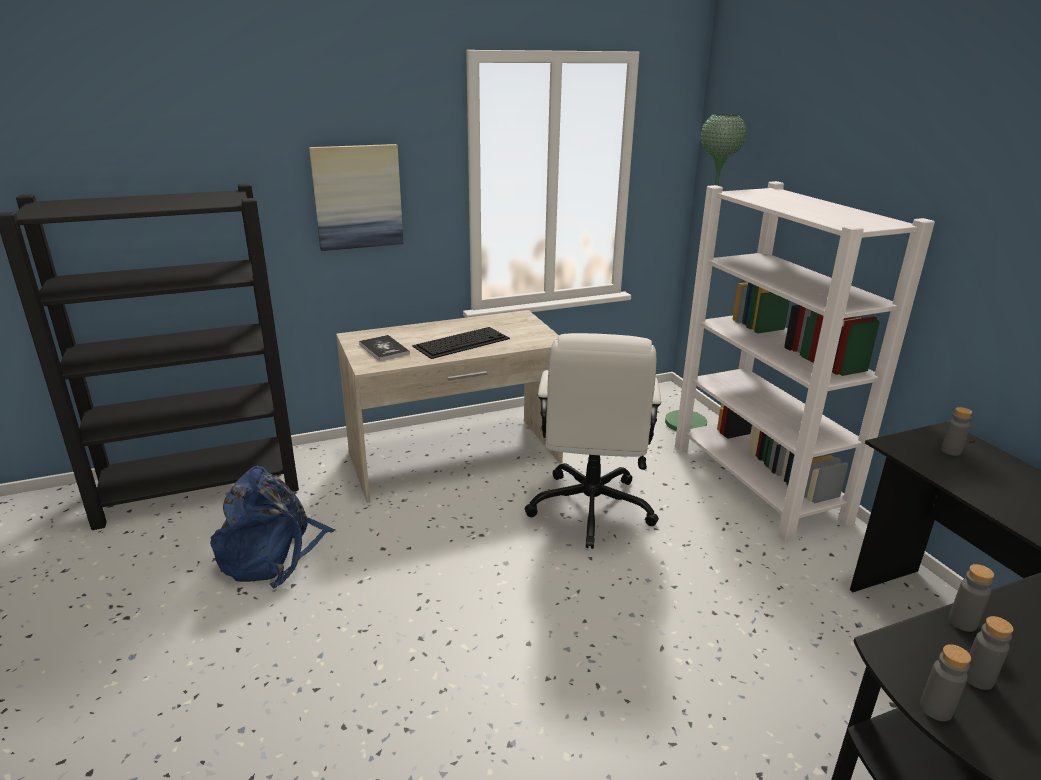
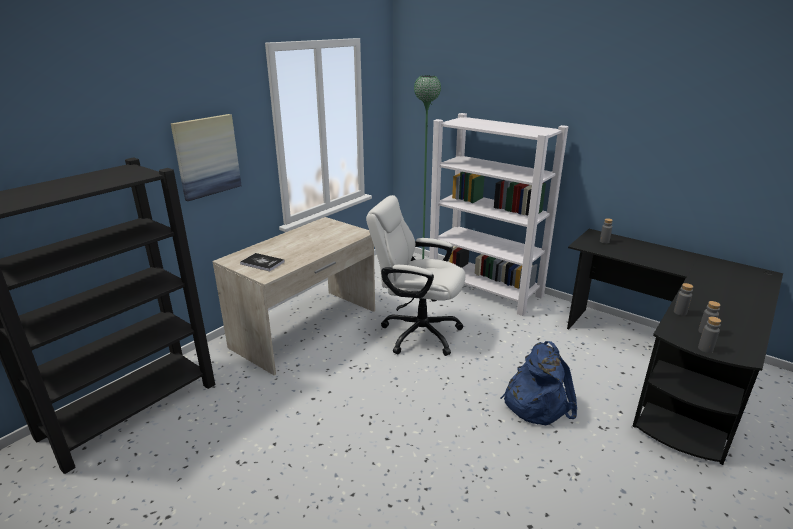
camera: 30 degrees left, 0 degrees up
(273, 554) = (239, 431): blue backpack -> blue backpack (535, 402)
(462, 342) = (309, 246): keyboard -> none
(591, 513) = (416, 333): white office chair -> white office chair turned 135 degrees clockwise

